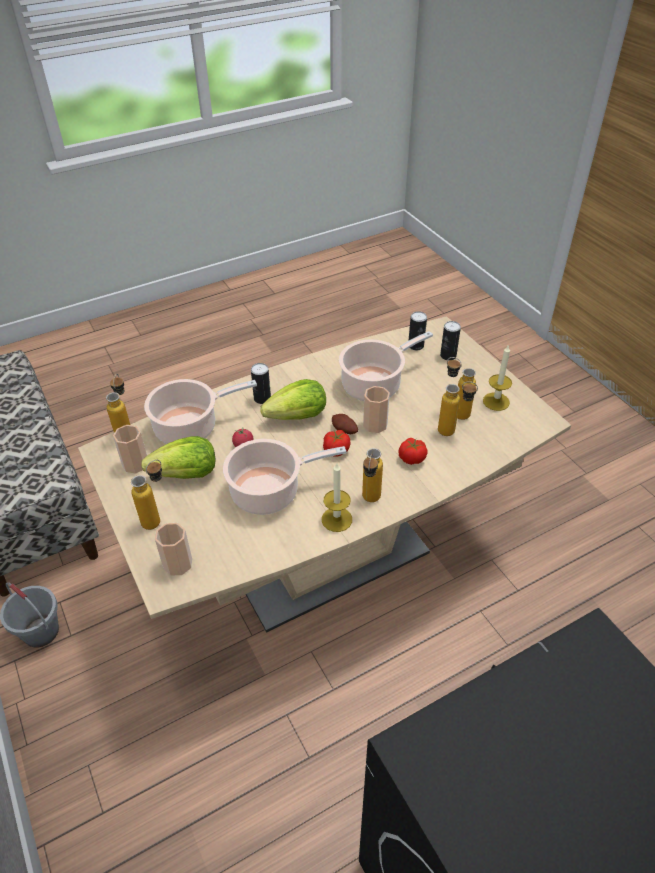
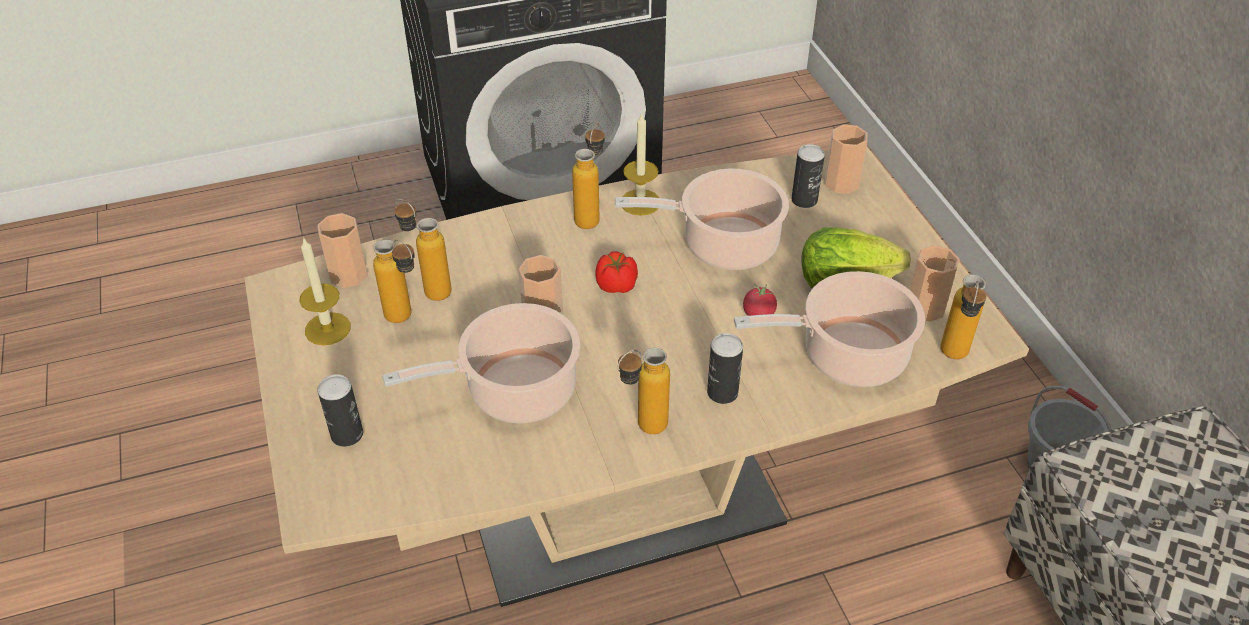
camera: 170 degrees left, 0 degrees up
(157, 518) = (876, 232): bottle -> bottle (642, 429)
(298, 416) = (664, 349): lettuce -> none
(344, 431) = (596, 314): potato -> none
(411, 459) = (510, 260): tomato -> none
(416, 346) = (395, 469): can -> can (804, 200)
(508, 434) = (348, 275): none -> cup

